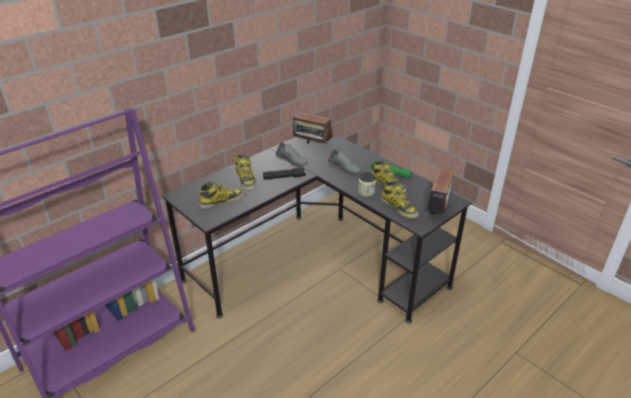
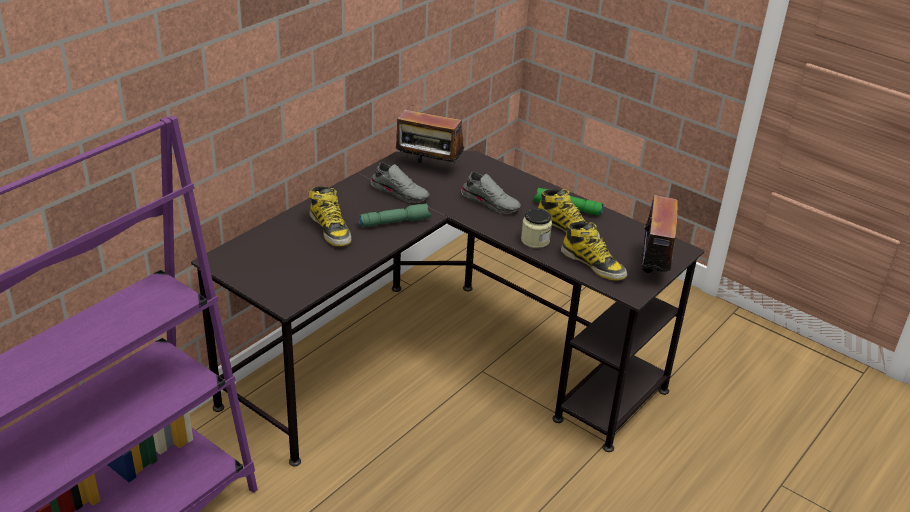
camera: 10 degrees left, 0 degrees up
(222, 200) = (299, 265): boot -> none
(284, 177) = (395, 222): black flashlight -> green flashlight

